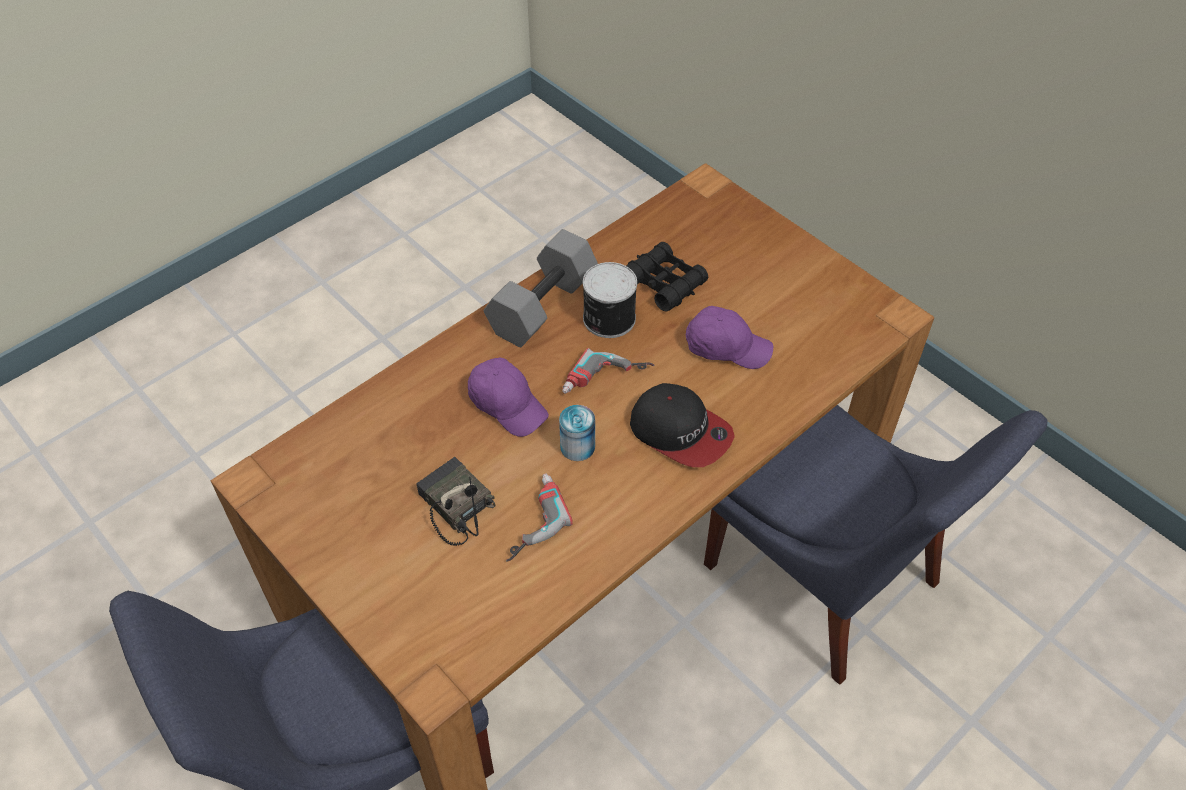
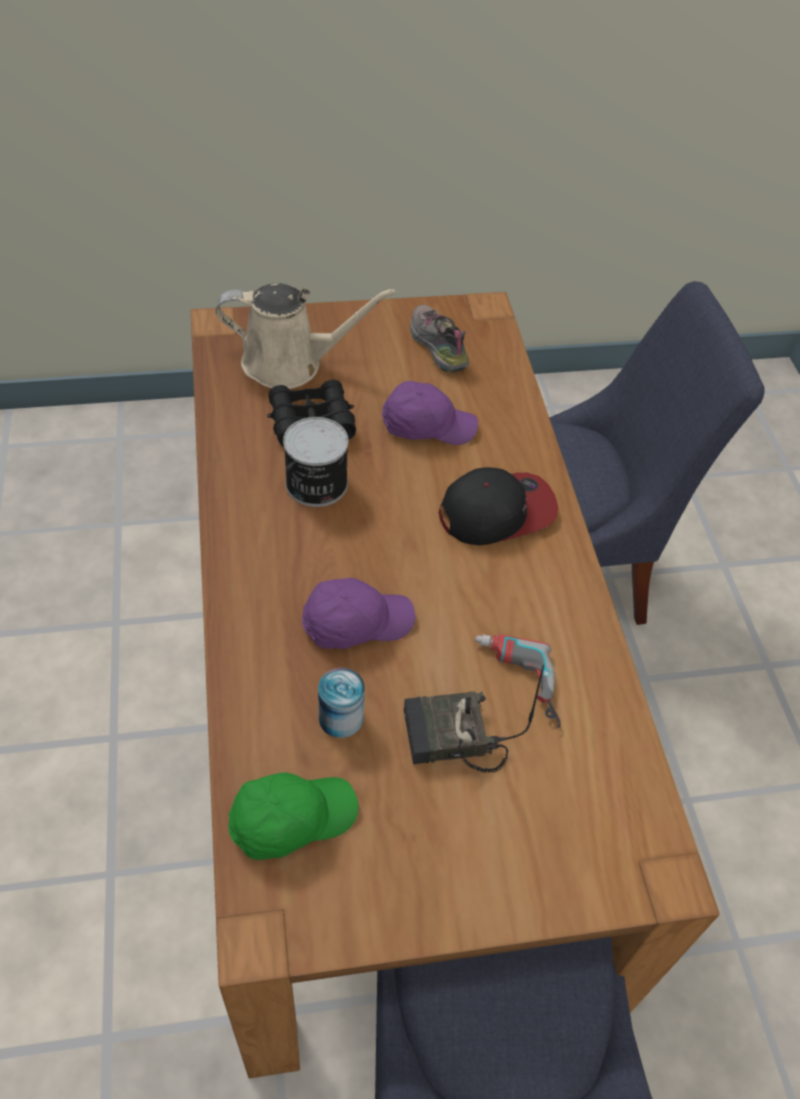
camera: 60 degrees left, 0 degrees up
(336, 453) = (291, 819): none -> green cap
(542, 304) = (248, 522): grey dumbbell -> none
(577, 446) = (455, 596): can -> can (341, 718)
(606, 382) = (394, 530): power drill -> none
(708, 241) = (290, 363): none -> beige watering can
(726, 347) = (427, 425): purple cap -> purple cap turned 45 degrees clockwise
(818, 308) = (435, 346): none -> shoe

